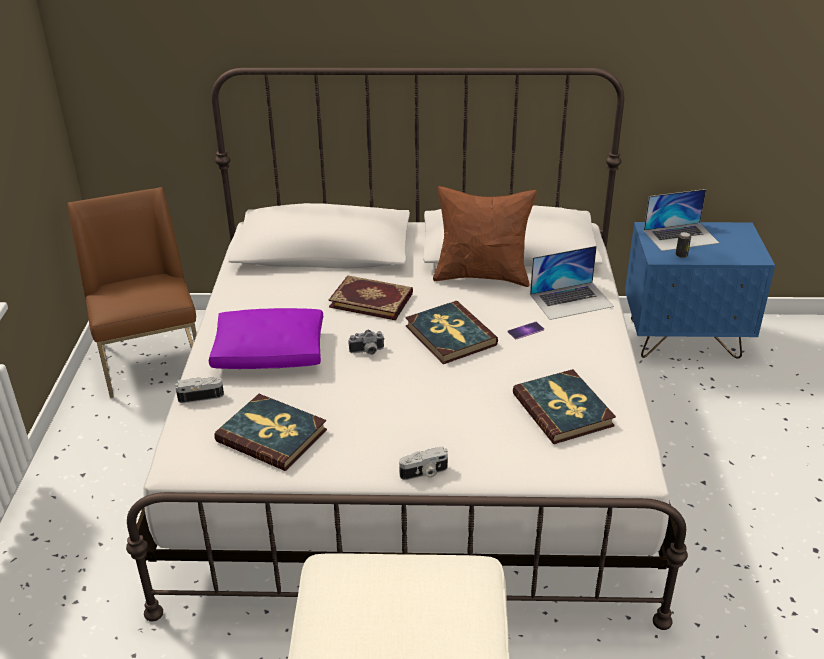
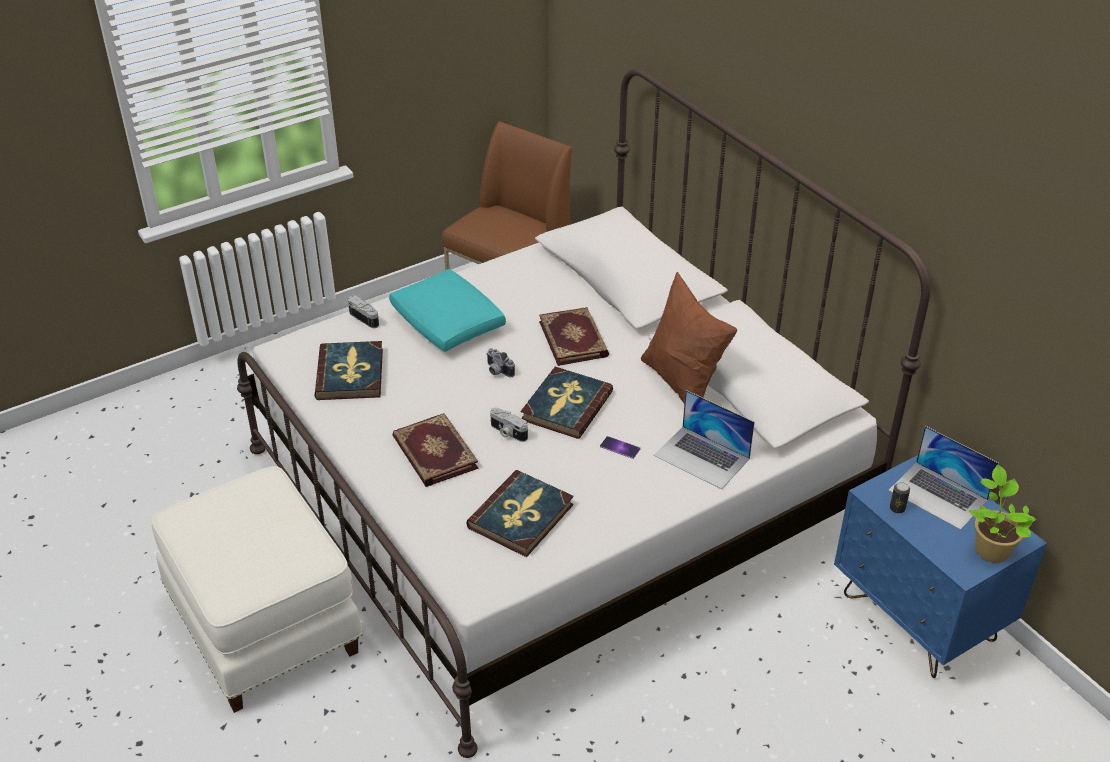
camera: 55 degrees right, 5 degrees up
(271, 352) = (448, 323): purple pillow -> turquoise pillow
(424, 473) = (371, 470): camera -> camera (507, 432)
(438, 427) = (433, 453): none -> book
(743, 241) = (991, 548): none -> potted plant

